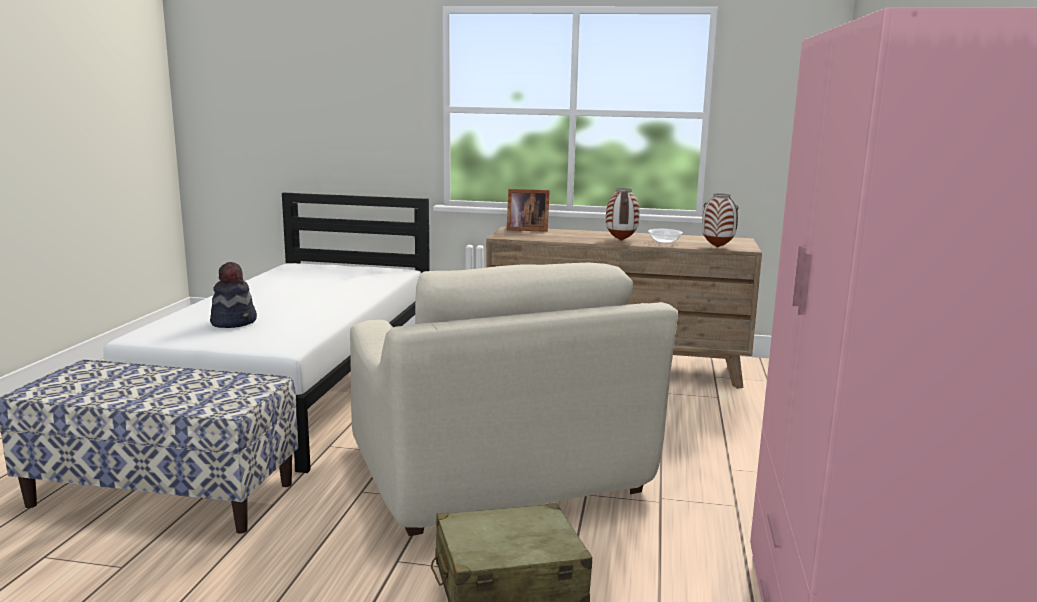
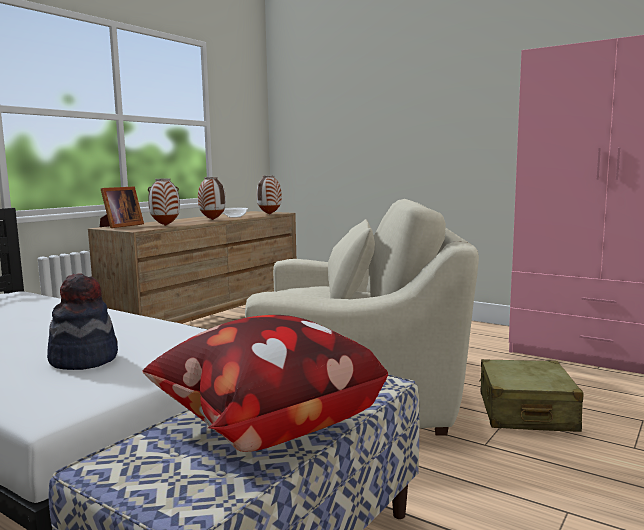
camera: 65 degrees left, 5 degrees down
(139, 388) = (264, 426): none -> pillow
(546, 237) = (166, 225): none -> vase

